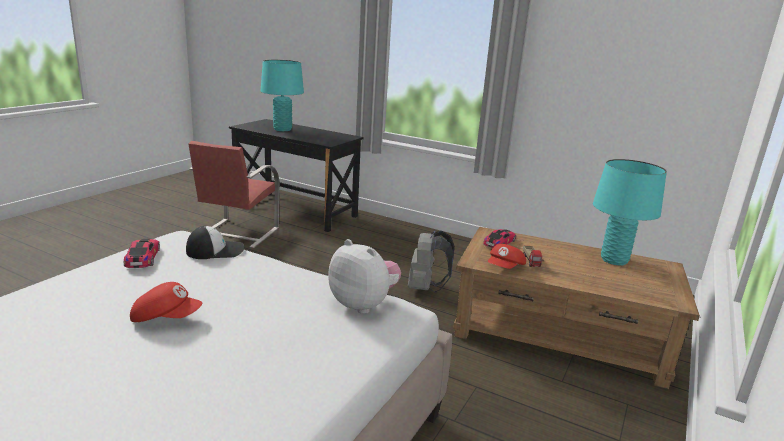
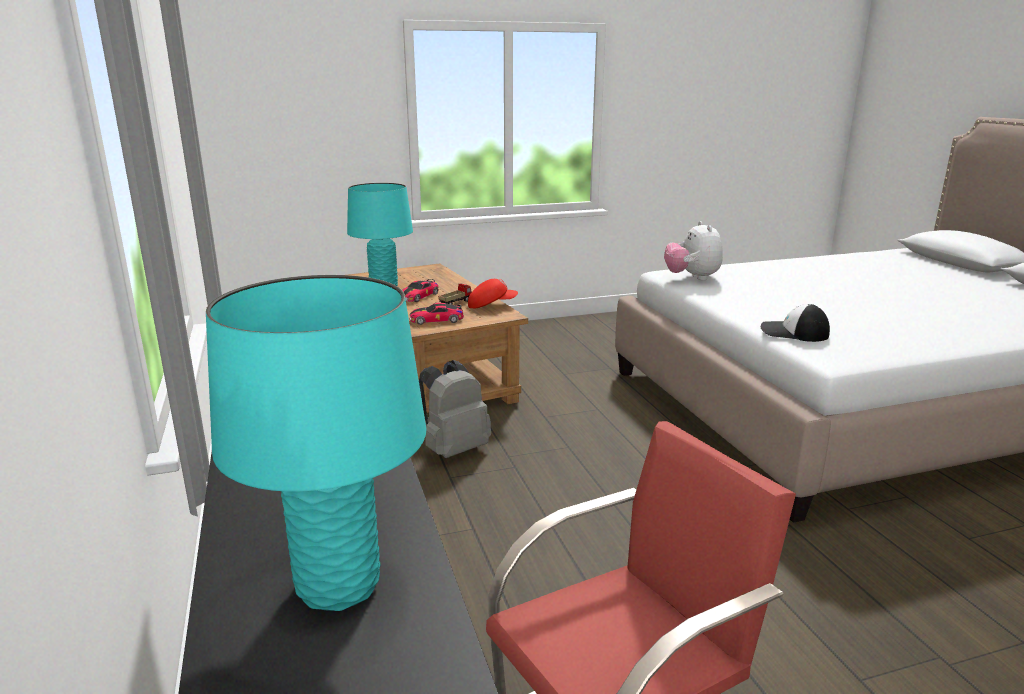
camera: 135 degrees left, 0 degrees up
(142, 258) = (879, 344): toy car -> toy car (418, 296)
(166, 318) = (850, 301): red cap -> none

